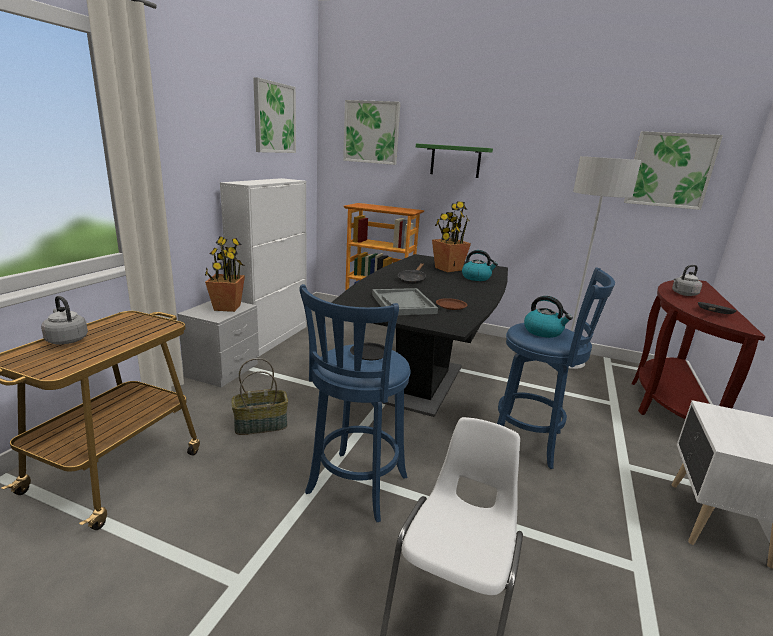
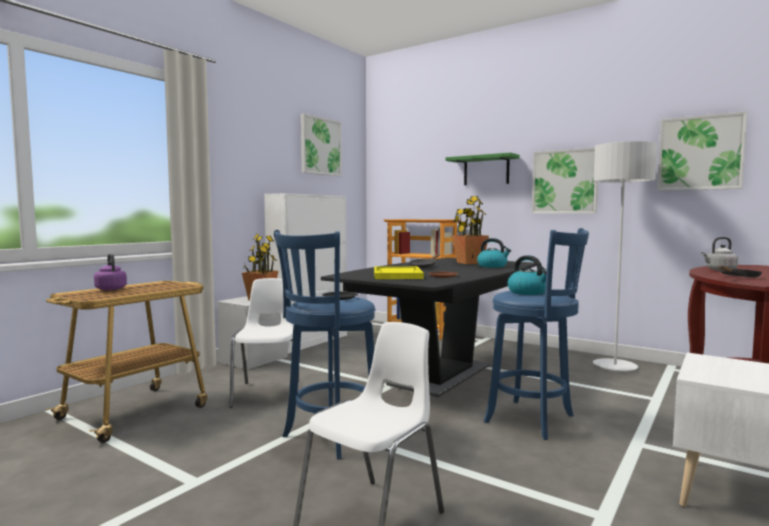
camera: 15 degrees right, 15 degrees down
(66, 339) = (110, 289): grey kettle -> purple kettle
(261, 424) = (268, 393): basket -> white chair
(371, 132) = (411, 155): picture -> picture (564, 182)
(403, 304) = (397, 275): grey tray -> yellow tray

